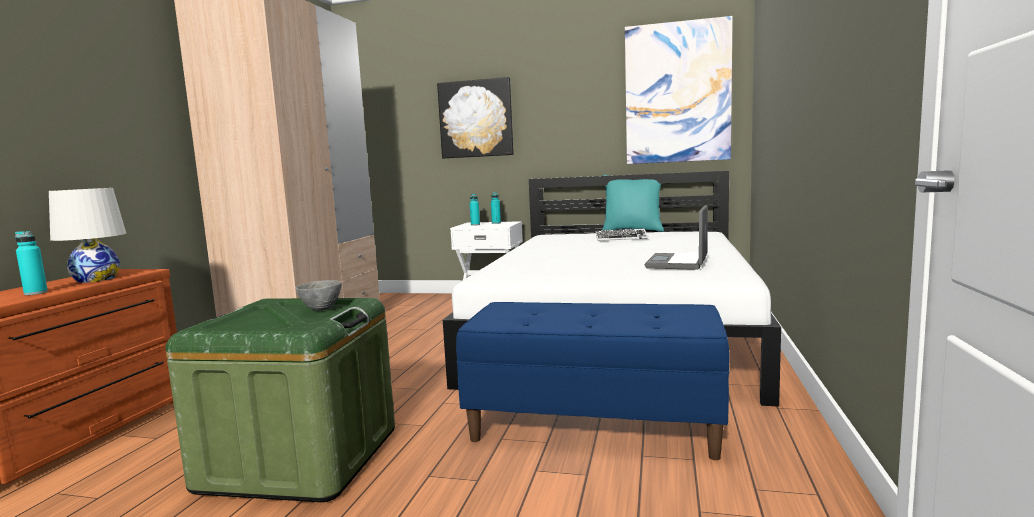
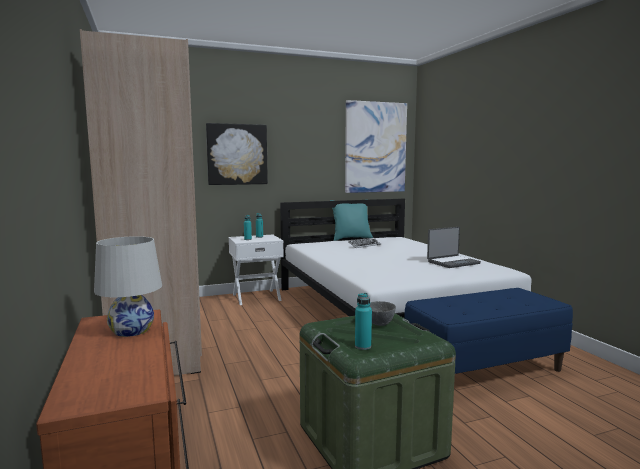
camera: 35 degrees left, 0 degrees up
(36, 293) = (135, 354): turquoise bottle -> turquoise bottle (363, 346)
(678, 263) = (452, 262): laptop -> laptop turned 105 degrees counterclockwise

